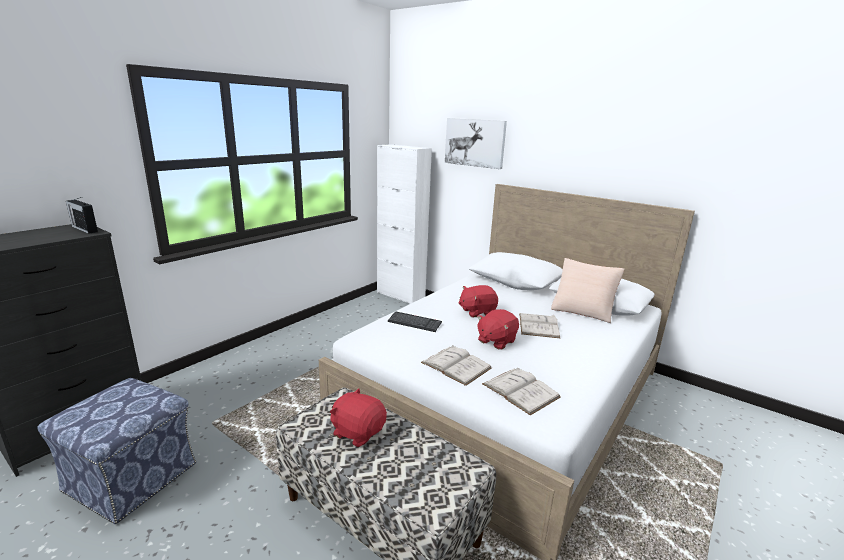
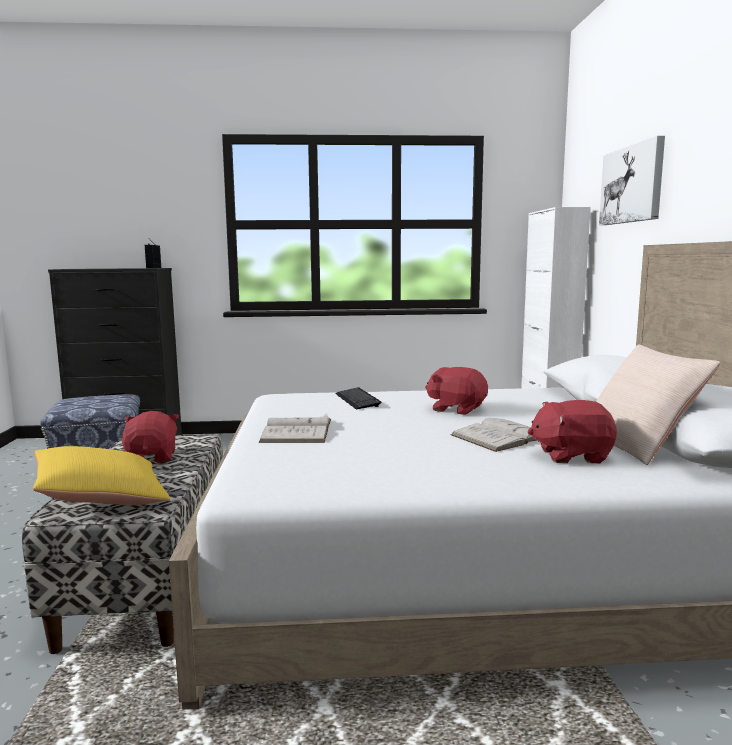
camera: 50 degrees right, 10 degrees down
(421, 482) = (102, 498): none -> yellow pillow
(496, 341) = (399, 430): red plush toy -> red plush toy (571, 456)
(520, 390) = (295, 462): white book -> none

